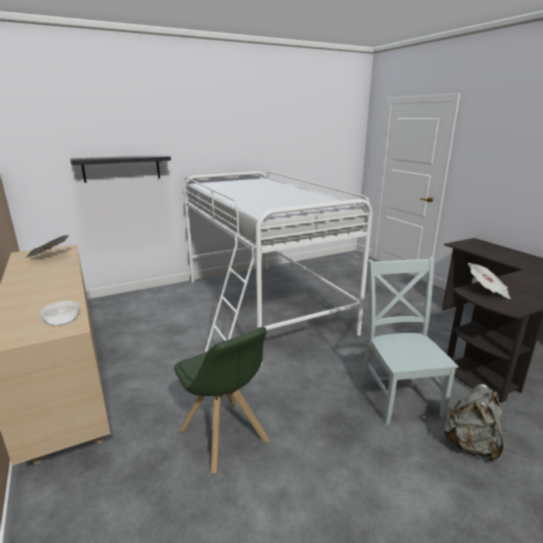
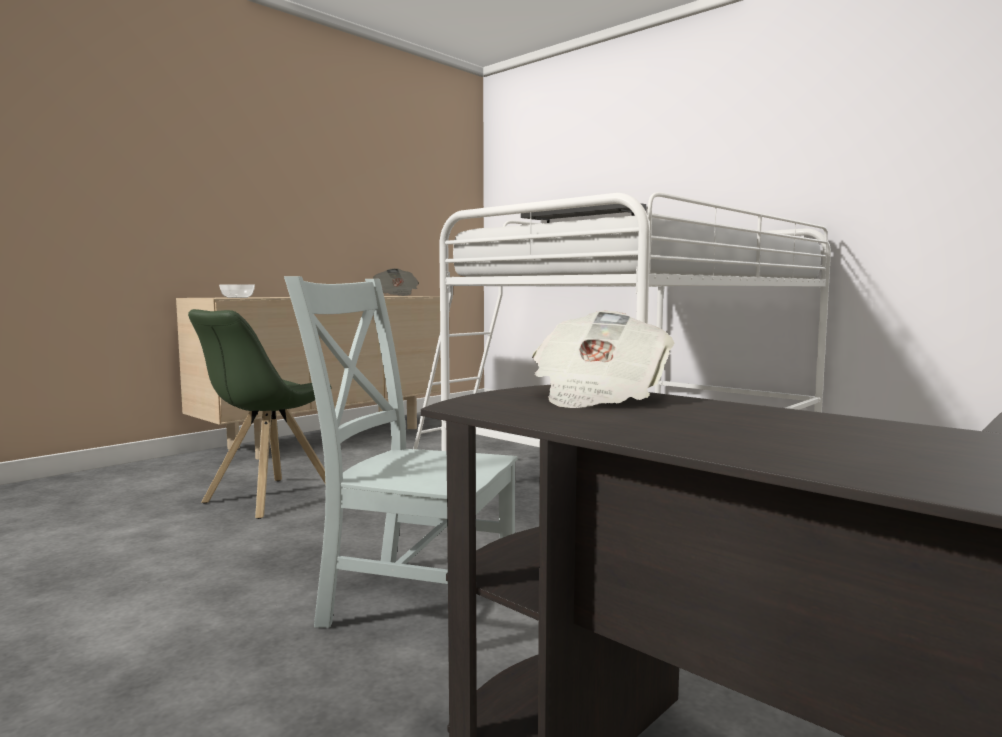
camera: 70 degrees right, 15 degrees down
(399, 395) = (413, 602): grey chair -> grey chair turned 135 degrees counterclockwise
(470, 445) = (250, 686): grey backpack -> none

